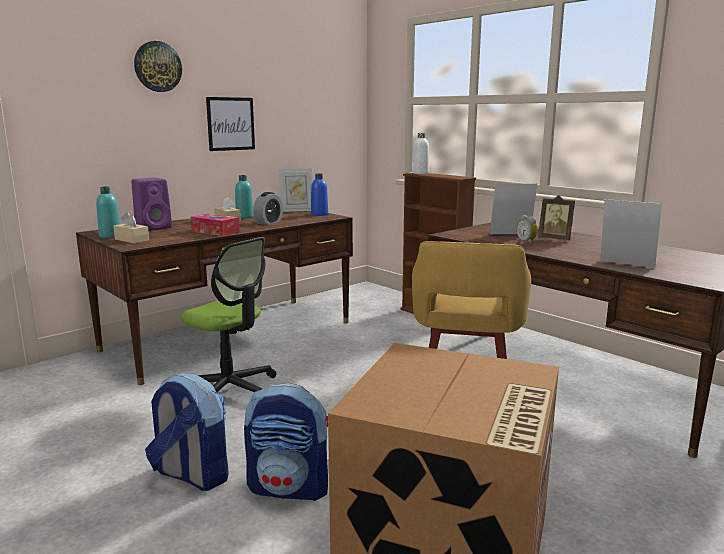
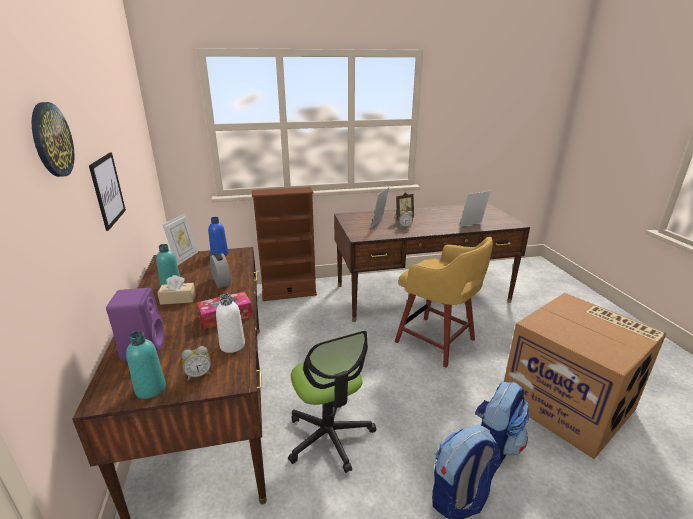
camera: 60 degrees left, 10 degrees up
(132, 240) = (199, 375): beige tissue box -> alarm clock
(230, 390) = (329, 436): office chair -> office chair turned 90 degrees clockwise
(420, 173) = (262, 191): white bottle -> white bottle (232, 345)

